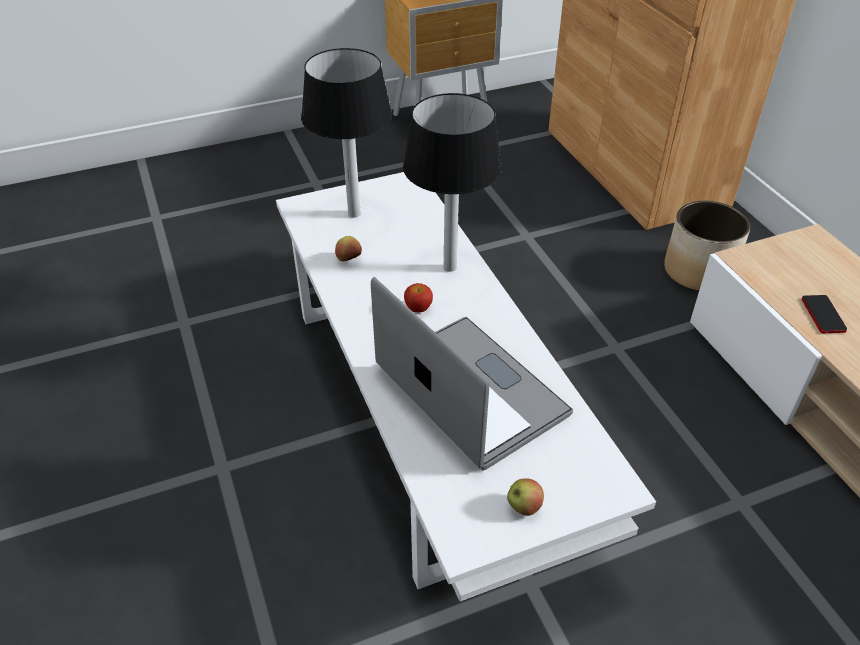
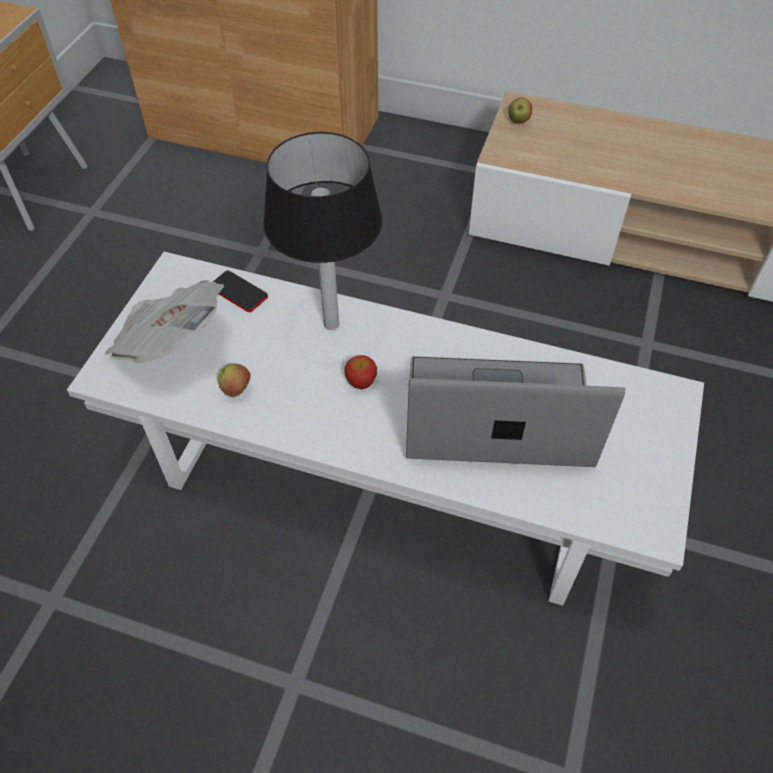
camera: 50 degrees left, 10 degrees up
(353, 213) = (170, 341): table lamp -> newspaper
(523, 507) = (650, 466): apple -> apple (518, 121)
(697, 271) = (420, 189): planter -> none
(823, 315) = (596, 162): phone -> phone (238, 292)

